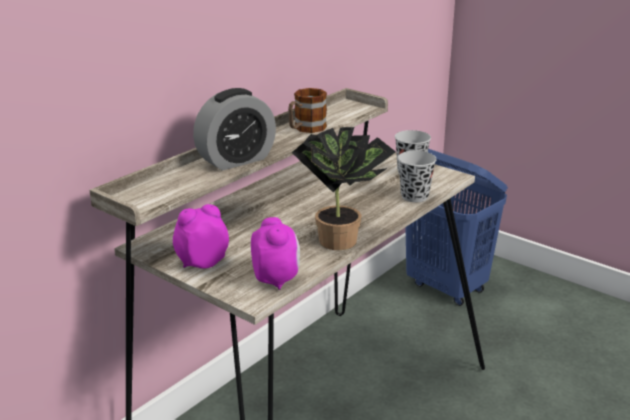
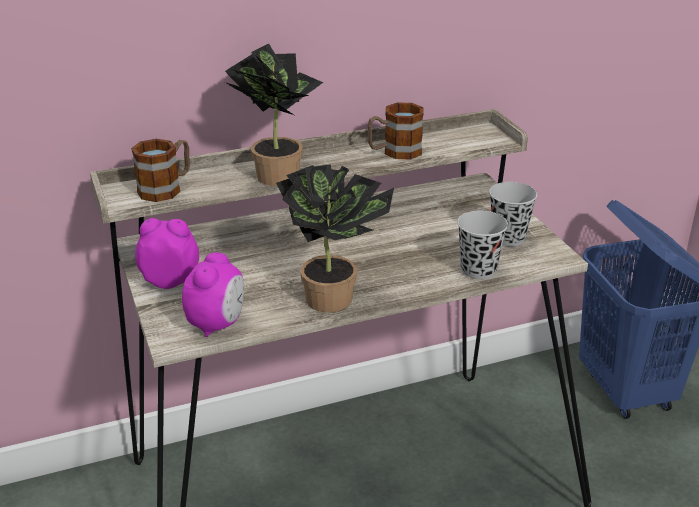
camera: 30 degrees right, 5 degrees up
(162, 189) = (166, 188): none -> mug
(236, 160) = (275, 173): alarm clock -> potted plant

